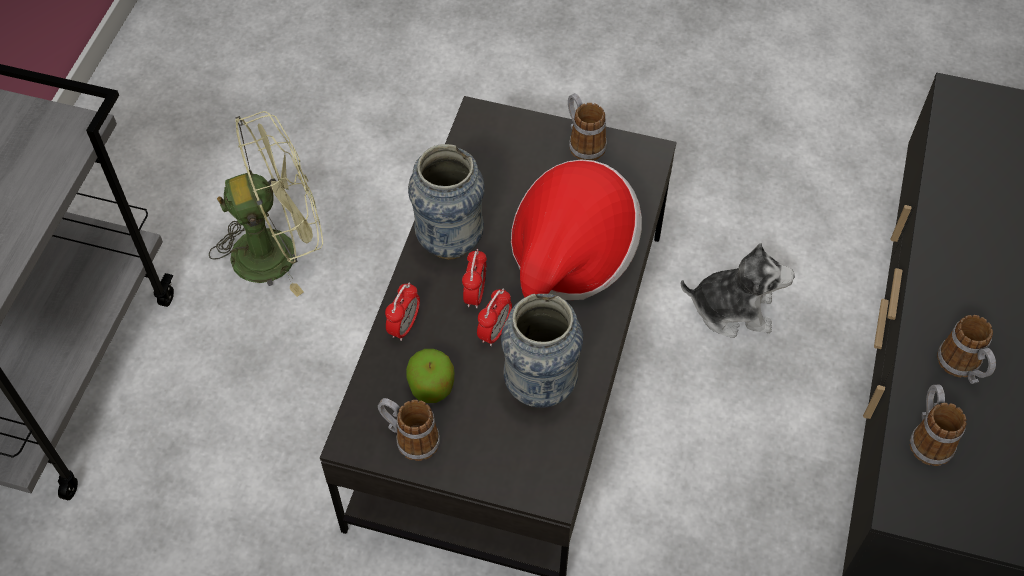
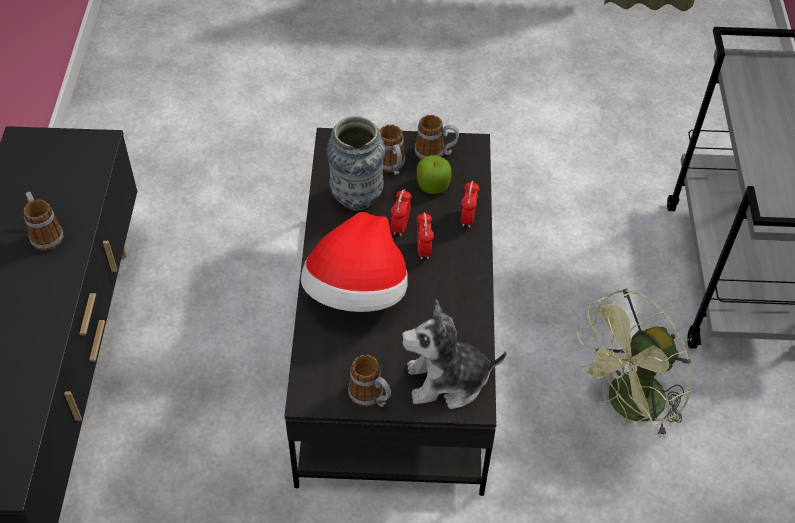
camera: 165 degrees right, 5 degrees down
(450, 241) = (457, 286): vase -> none
(732, 309) = (221, 433): plush toy -> plush toy (447, 381)
(928, 437) = (77, 185): mug -> mug (392, 166)

